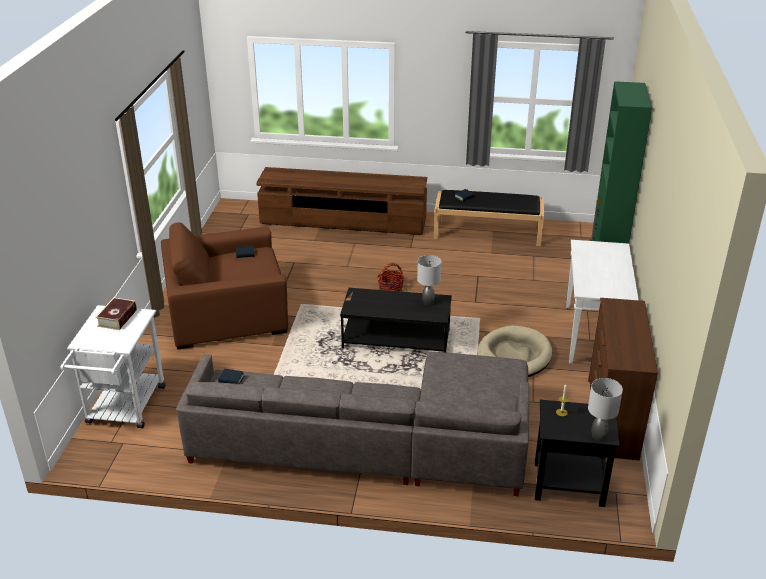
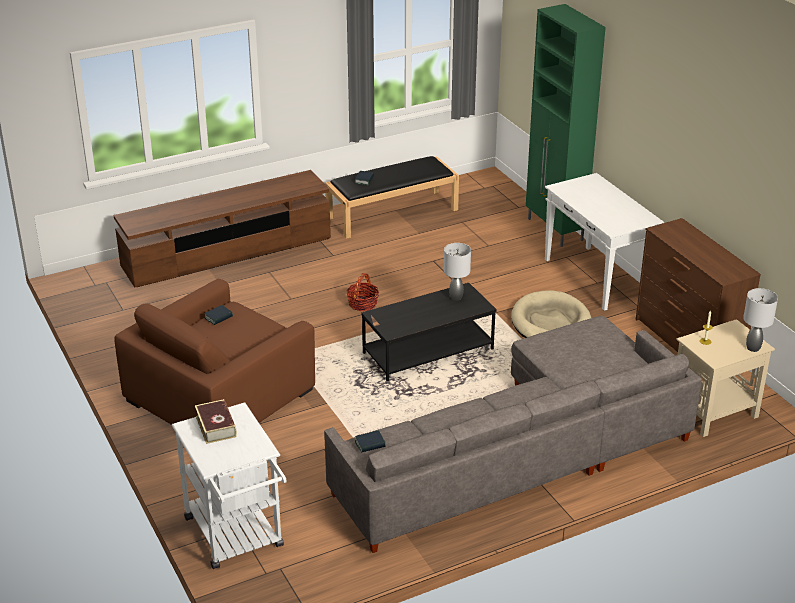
camera: 35 degrees left, 0 degrees up
(567, 484) = (713, 412): black side table -> beige side table

